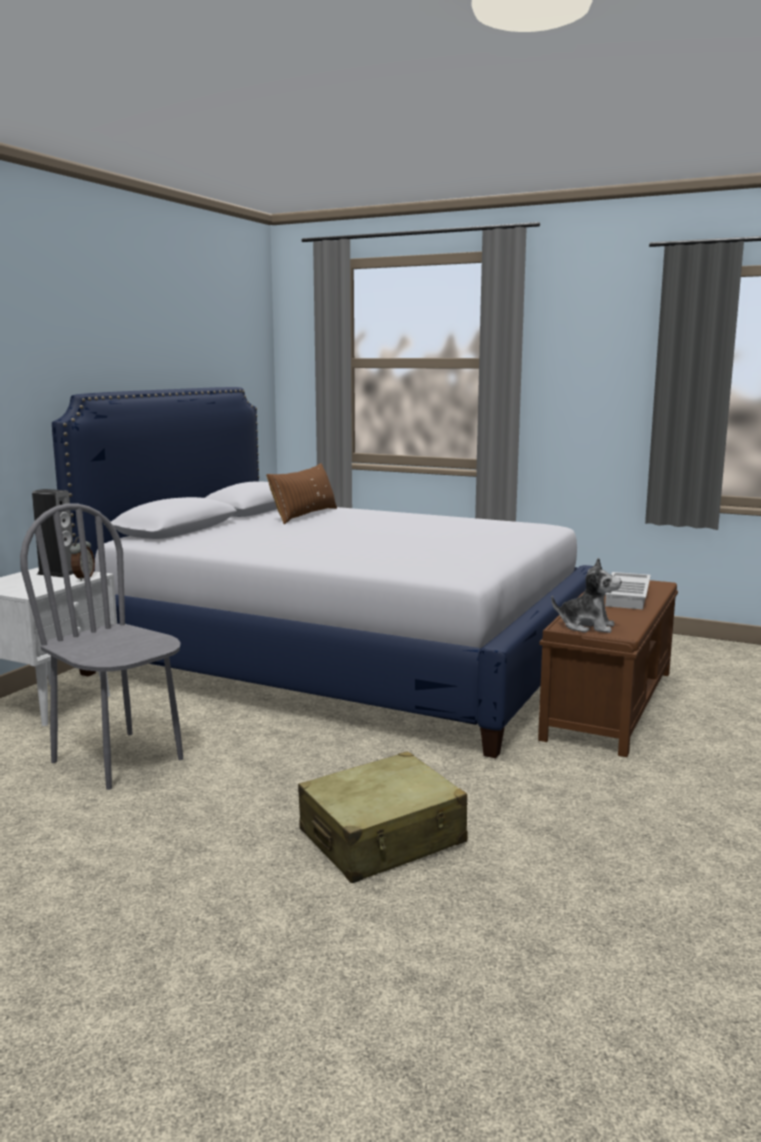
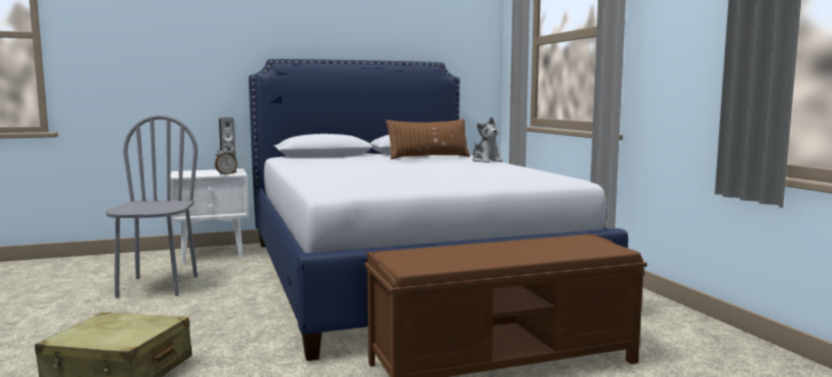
camera: 45 degrees right, 5 degrees down
(587, 626) = (405, 257): plush toy -> plush toy (486, 161)
(628, 596) = (537, 250): white tray -> none

